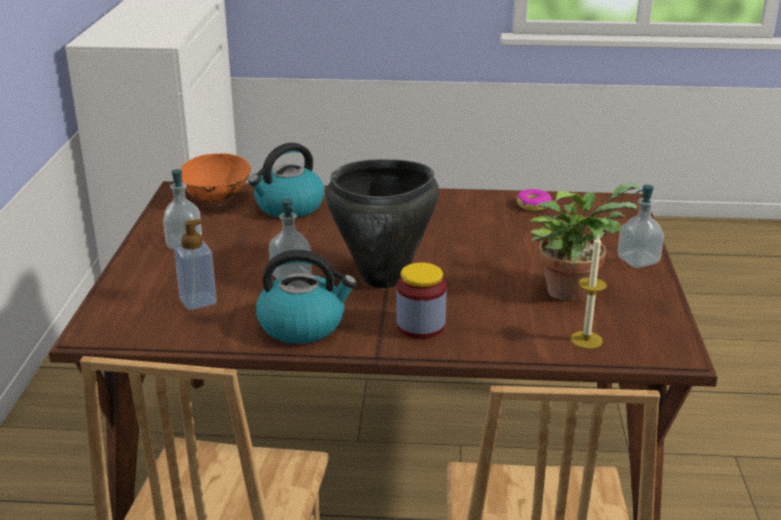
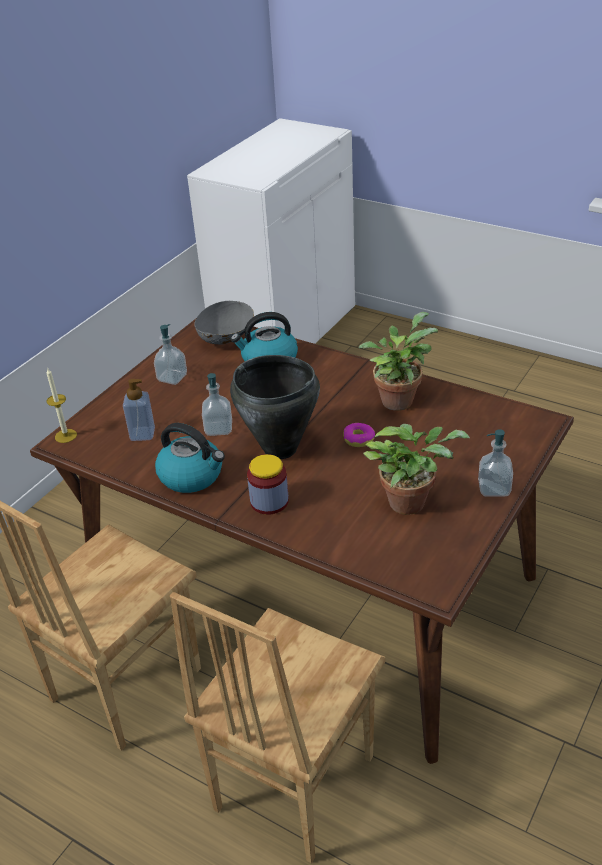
camera: 30 degrees right, 10 degrees up
(217, 197) = (226, 338): orange bowl -> grey bowl
(465, 211) = (398, 399): none -> potted plant
(533, 205) = (460, 406): donut -> donut (359, 439)
(586, 340) = (378, 553): candle -> candle (66, 436)

